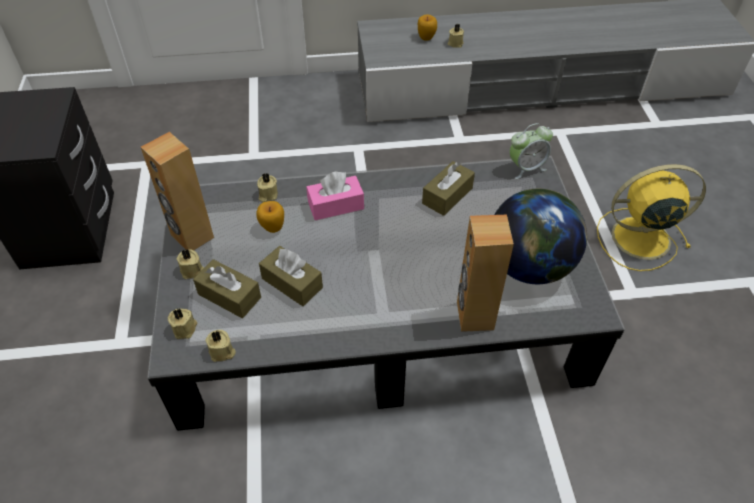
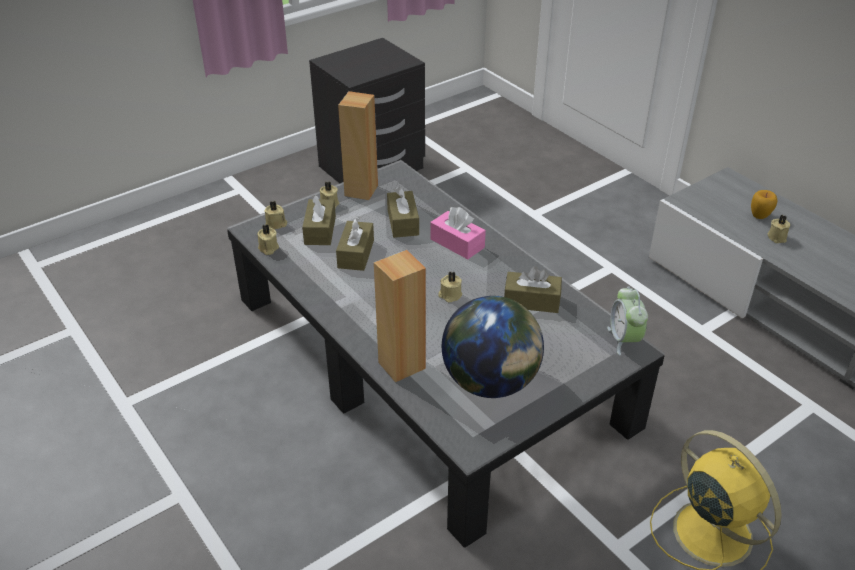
camera: 60 degrees right, 10 degrees down
(267, 195) = (435, 205): beige candle -> beige candle (450, 295)
(273, 228) = (403, 222): apple -> brown tissue box
(526, 168) = (624, 340): alarm clock -> alarm clock turned 45 degrees clockwise

